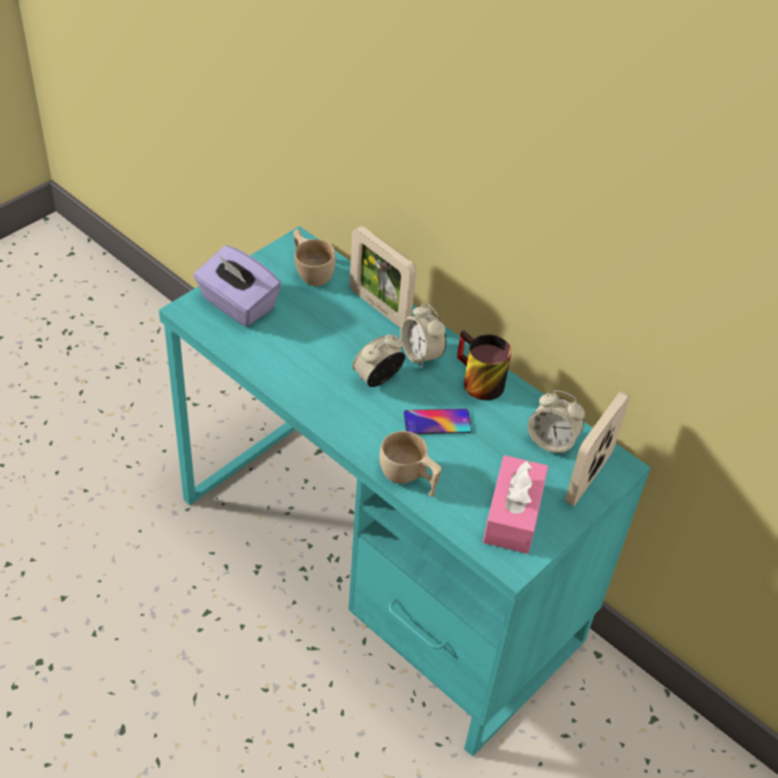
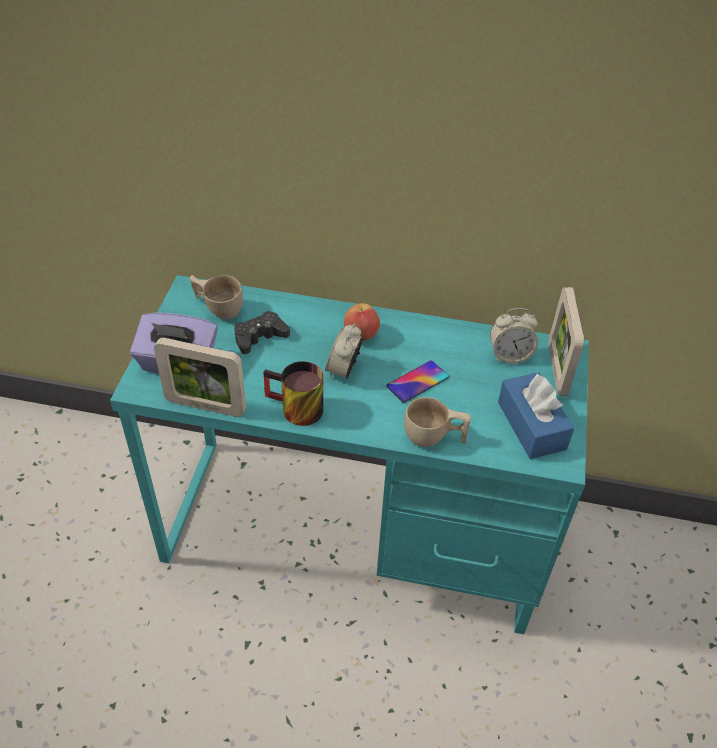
camera: 30 degrees left, 0 degrees up
(326, 314) = (260, 337): none -> black game controller
(379, 307) = (297, 312): picture frame -> picture frame (205, 406)
(421, 355) = (361, 335): alarm clock -> apple
(476, 381) = (418, 336): mug -> mug (294, 410)
(513, 515) = (531, 425): pink tissue box -> blue tissue box

